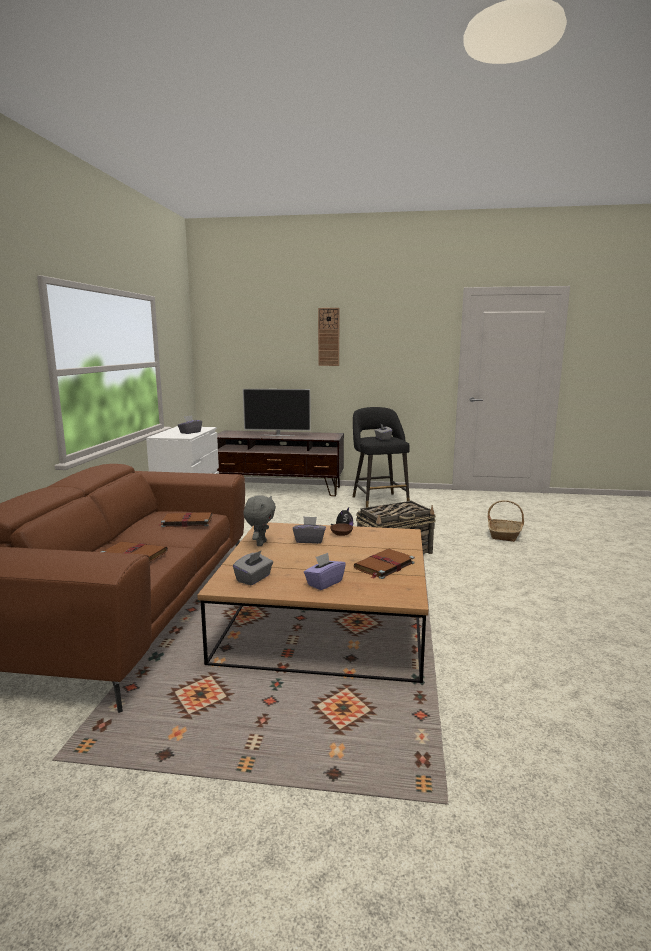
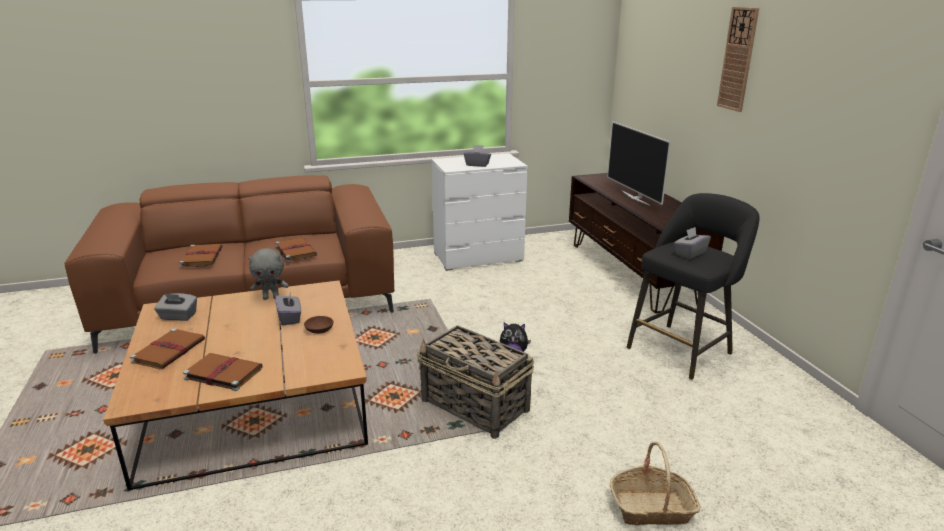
camera: 65 degrees right, 10 degrees up
(324, 583) = (170, 350): purple tissue box -> brown book

